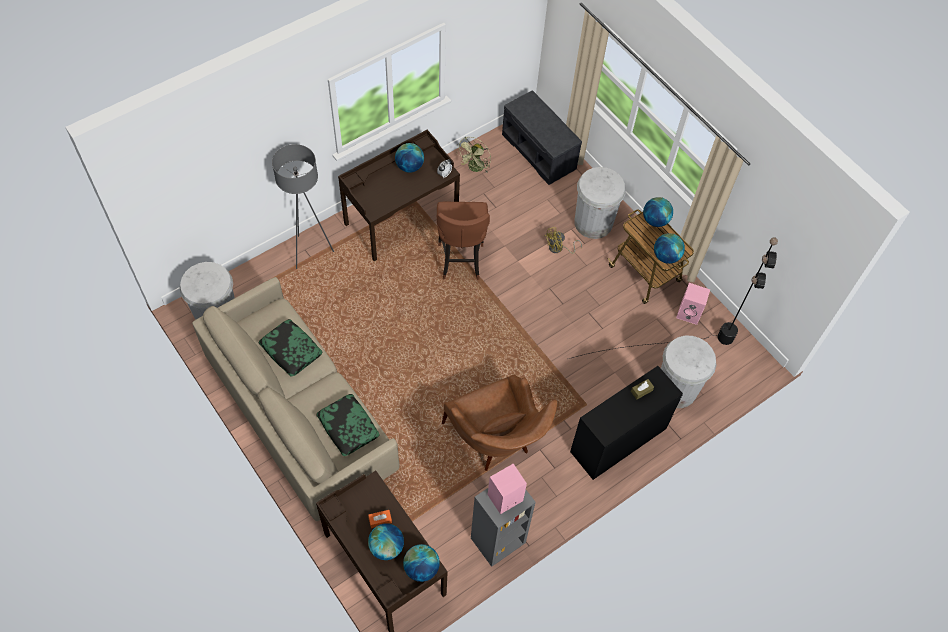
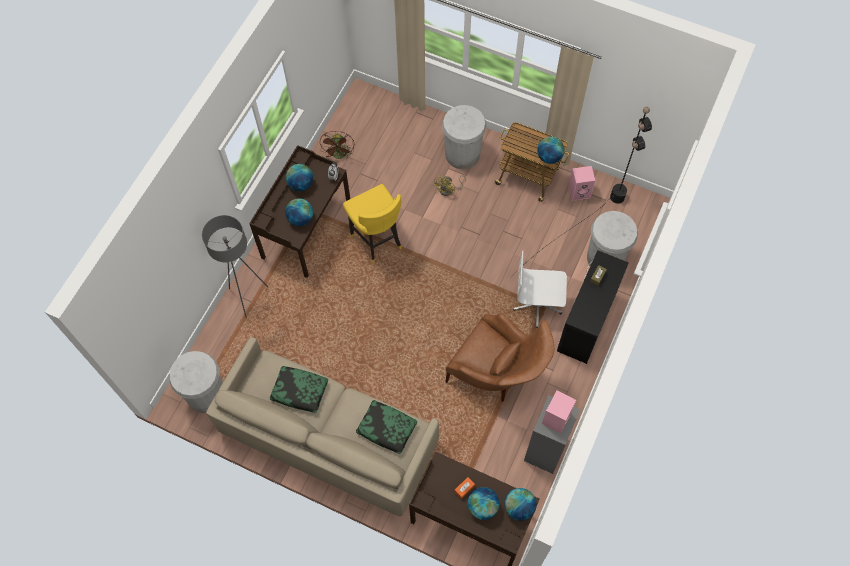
camera: 25 degrees left, 5 degrees up
(460, 260) = (377, 240): brown stool -> yellow stool
(475, 168) = (339, 155): green fan -> brown fan
(539, 151) = (383, 114): grey bench -> none
(579, 398) = (538, 305): none -> white office chair
(655, 220) = (523, 131): globe -> globe (300, 219)

